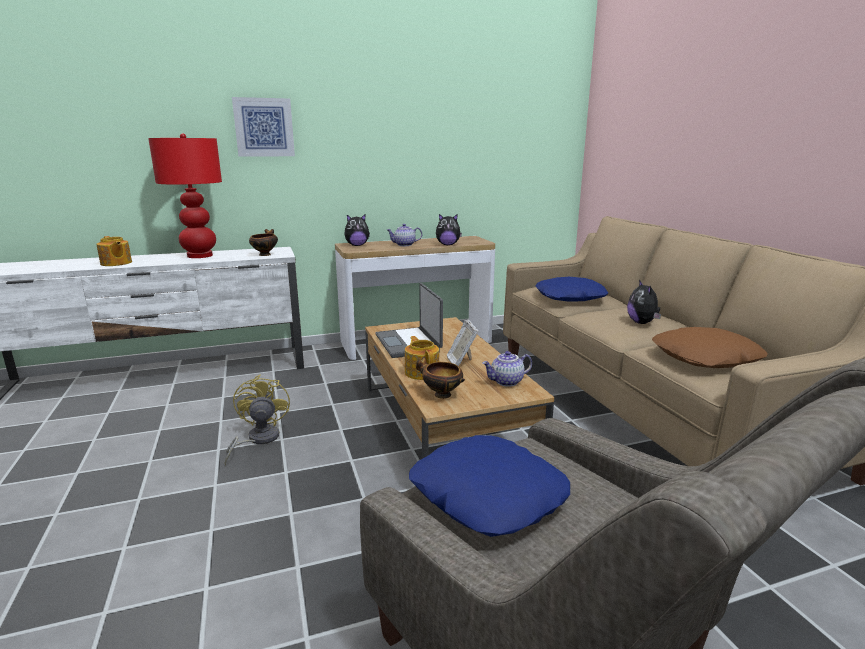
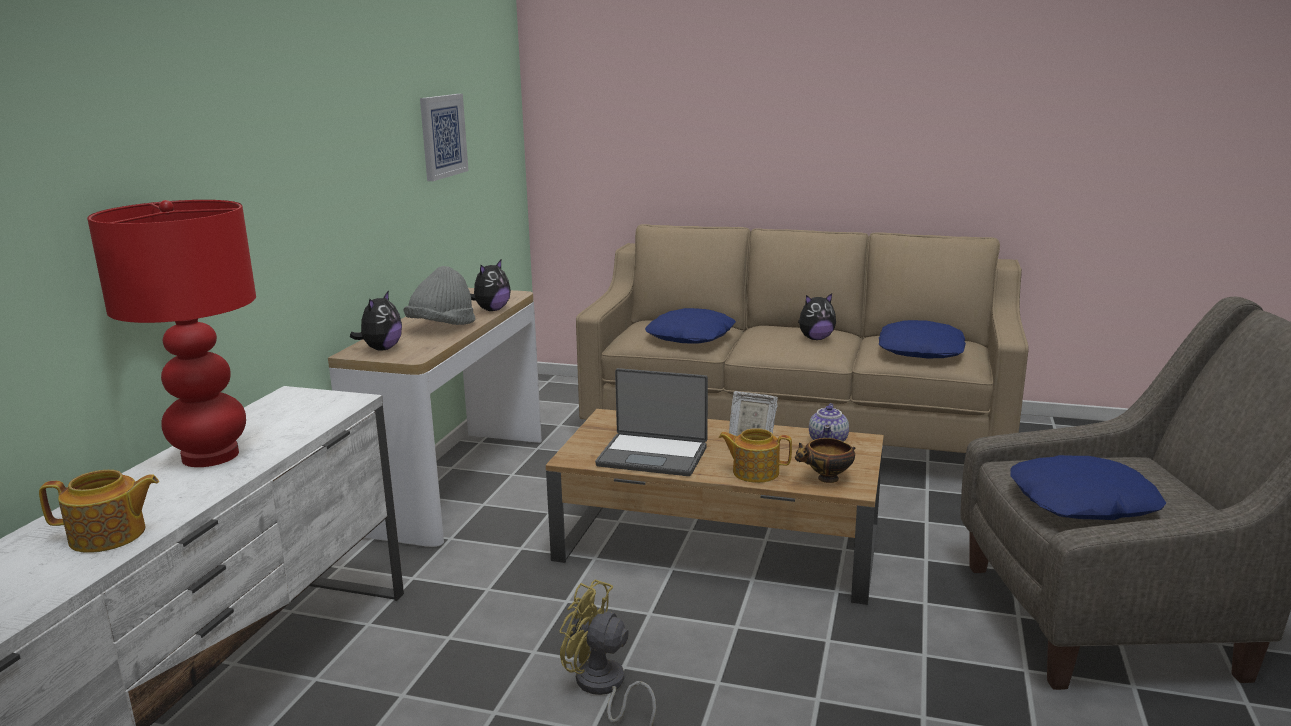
camera: 55 degrees left, 0 degrees up
(264, 127) = (216, 160): picture -> picture (442, 136)
(265, 254) = (319, 410): bowl -> none
(404, 245) = (441, 327): teapot -> grey hat
(642, 323) = (815, 338): plush toy -> plush toy turned 45 degrees counterclockwise
(706, 358) = (921, 350): brown pillow -> blue pillow

